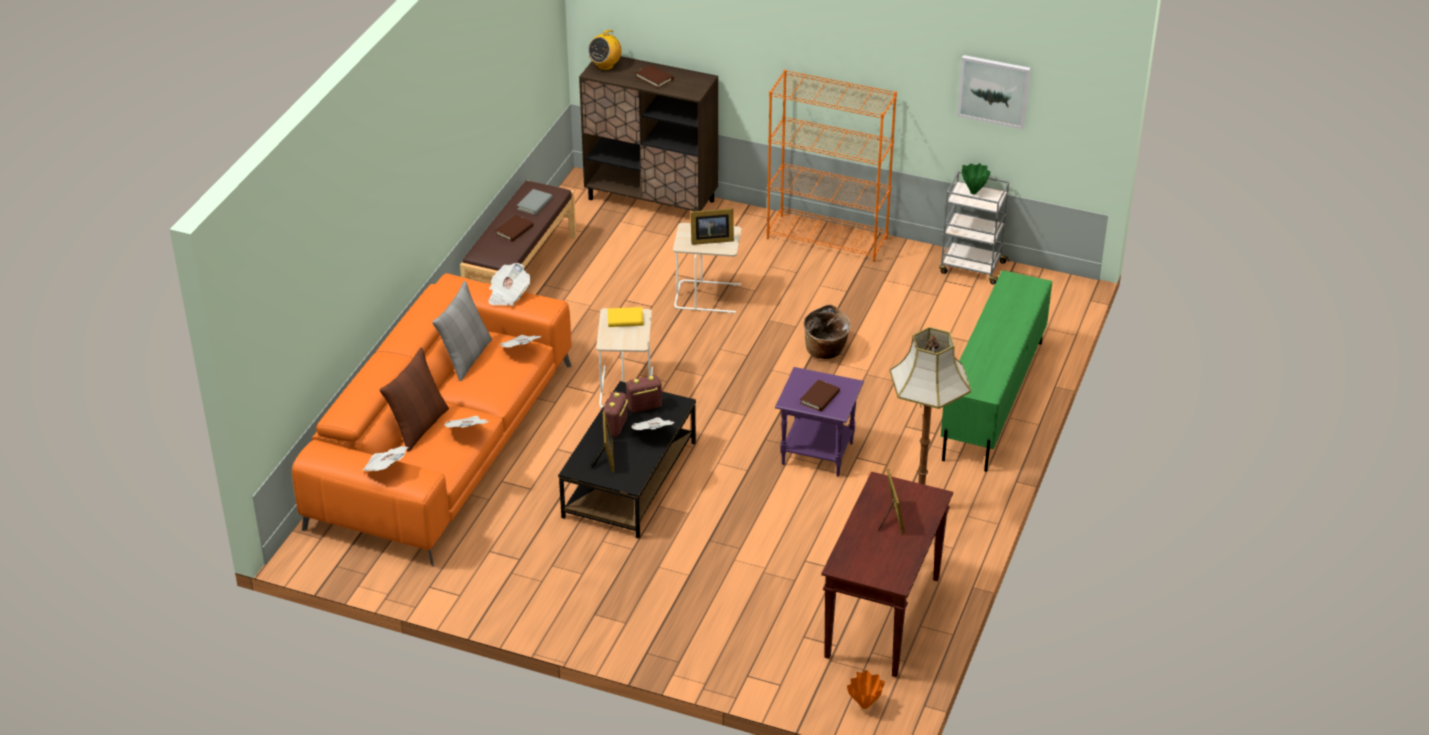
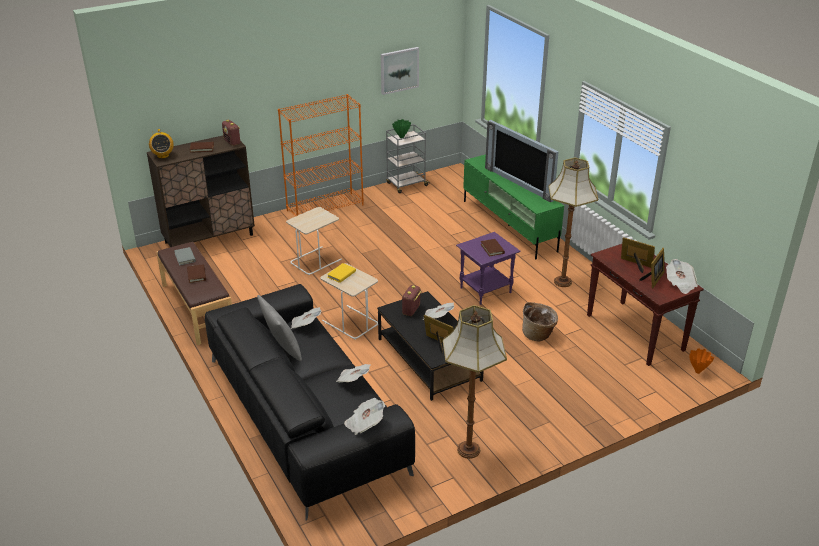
camera: 50 degrees left, 5 degrees down
(419, 426) = (321, 398): brown pillow -> none
(442, 444) = (305, 414): orange sofa -> black sofa
(508, 295) = (265, 299): newspaper -> newspaper (680, 284)
(512, 586) = (469, 450): none -> floor lamp
(615, 427) = (416, 328): radio -> radio (232, 142)
(710, 239) = (315, 219): picture frame -> picture frame (653, 279)
(826, 351) = (410, 249): basket -> basket (538, 334)
(1006, 343) = (520, 183): none -> television

